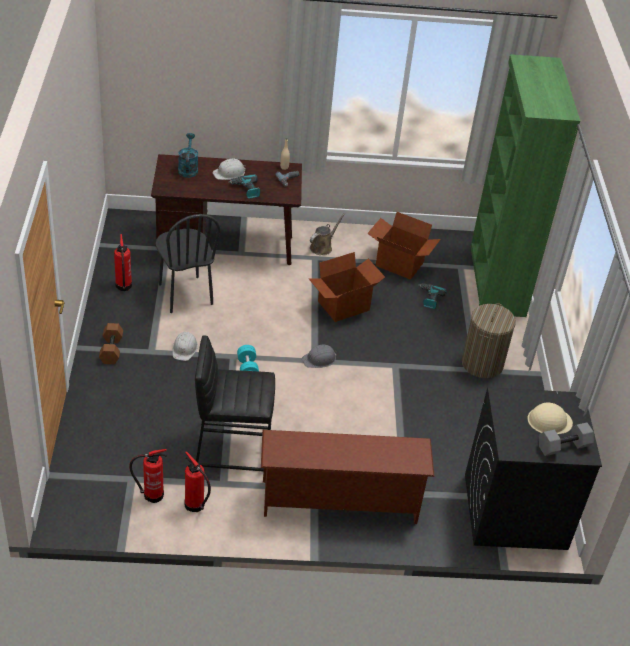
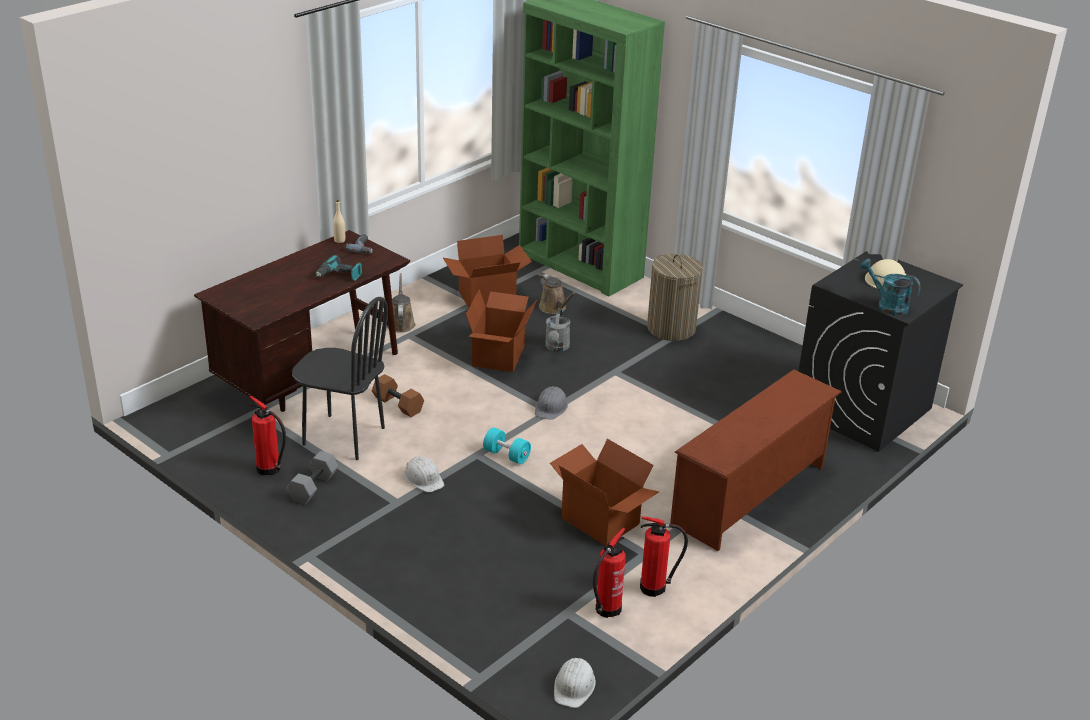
camera: 45 degrees left, 10 degrees down
(111, 349) = (355, 528): brown dumbbell -> brown dumbbell (397, 405)
(188, 168) = (249, 289): turquoise watering can -> turquoise watering can (887, 305)
(229, 173) = (297, 271): white hard hat -> white hard hat (574, 686)
(233, 446) = (601, 520): black stool -> cardboard box
(387, 325) = (557, 347): none -> grey watering can
(429, 298) = (554, 308): power drill -> brown watering can
(563, 445) = (922, 288): grey dumbbell -> grey dumbbell (313, 486)

